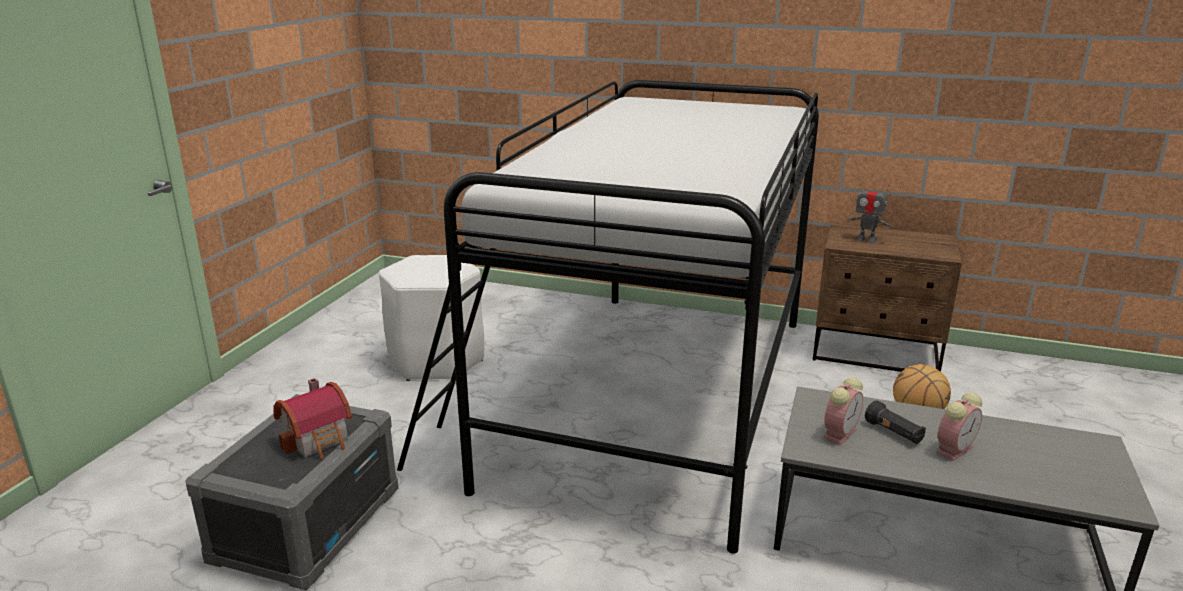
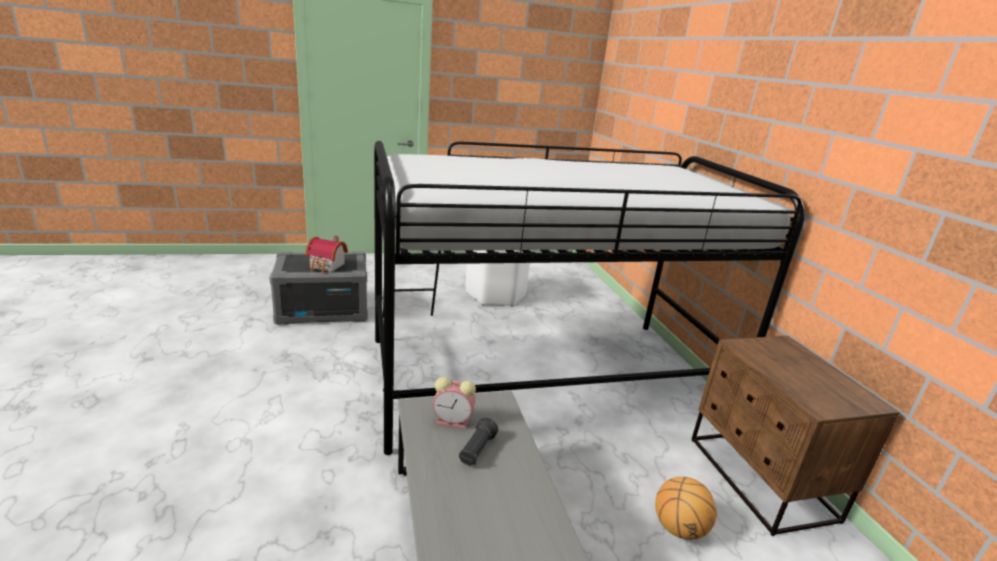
camera: 55 degrees right, 0 degrees up
(866, 240) = (777, 357): toy robot -> none
(954, 449) = (478, 491): alarm clock -> none

